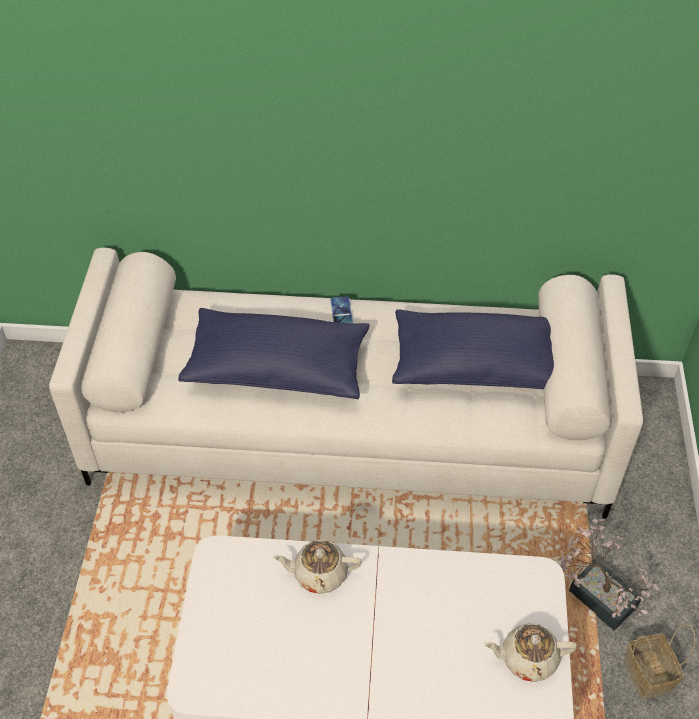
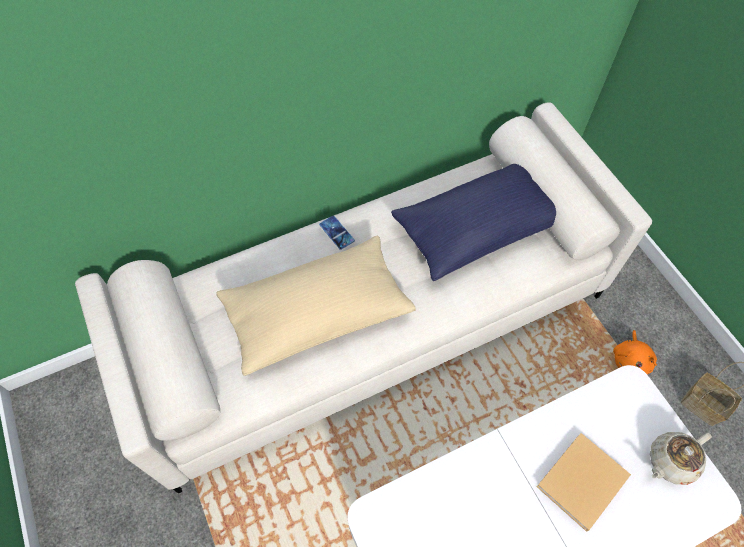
camera: 30 degrees left, 10 degrees up
(277, 369) = (317, 313): blue pillow -> beige pillow
(319, 573) = (468, 483): beige teapot -> none
(423, 628) = (580, 483): none -> beige book
(597, 593) = (630, 360): potted plant -> orange plush toy

